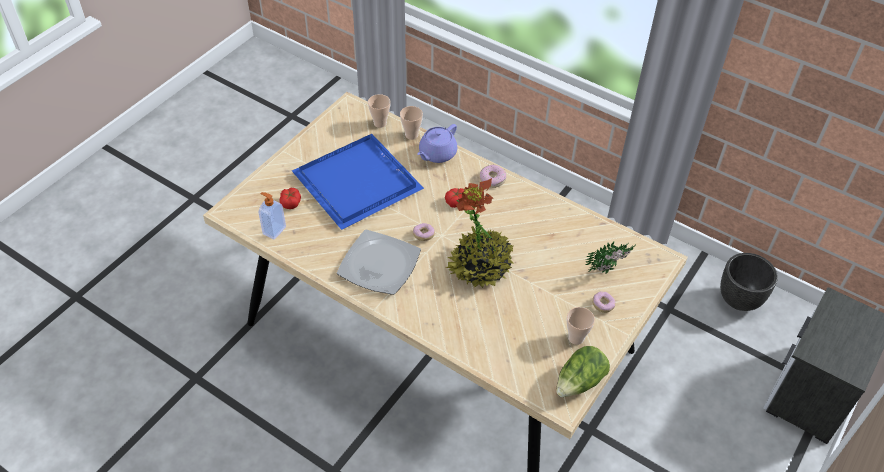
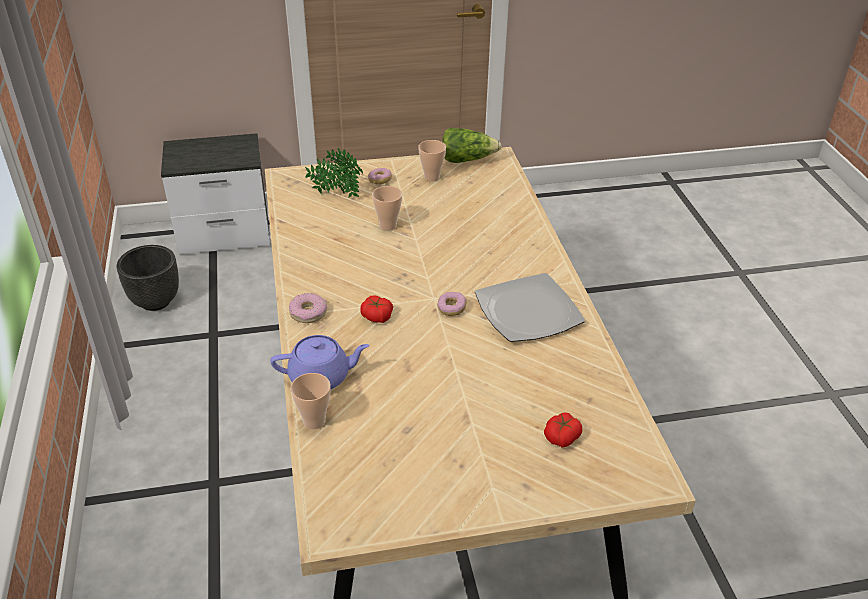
camera: 135 degrees left, 10 degrees down
(273, 230) = (613, 416): soap dispenser -> none
(360, 183) = (451, 404): blue tray -> none
(380, 123) = (328, 467): cup -> cup (388, 226)
(480, 266) = (435, 255): potted plant -> none

